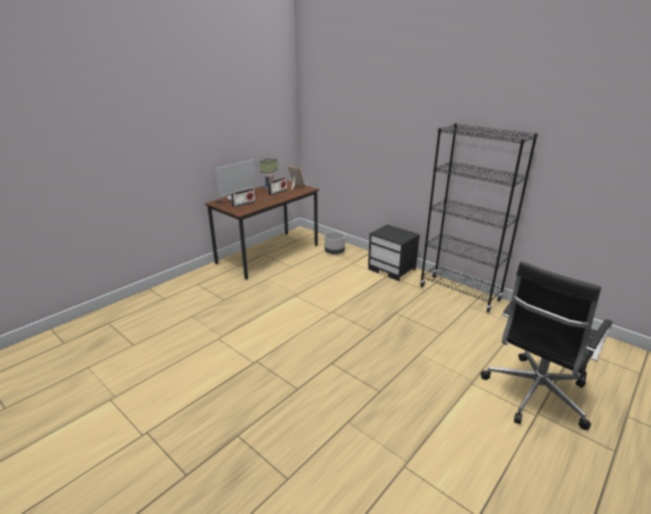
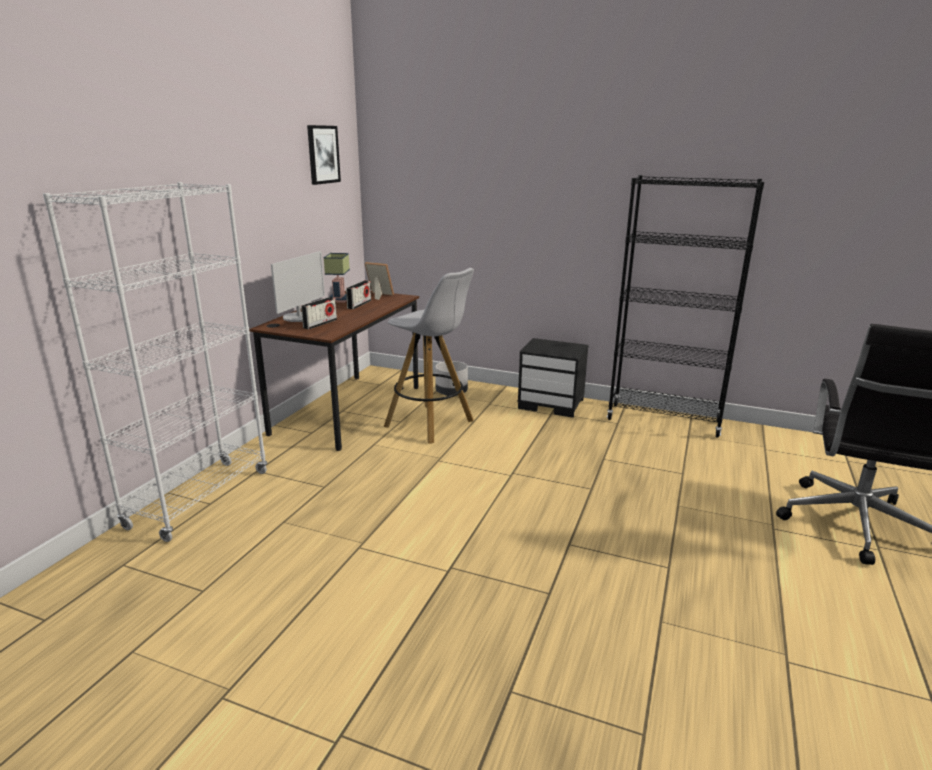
camera: 20 degrees left, 5 degrees down
(161, 295) = (200, 499): none -> white bookcase
(266, 98) = (323, 154): none -> picture
(307, 271) = (430, 424): none -> white stool

